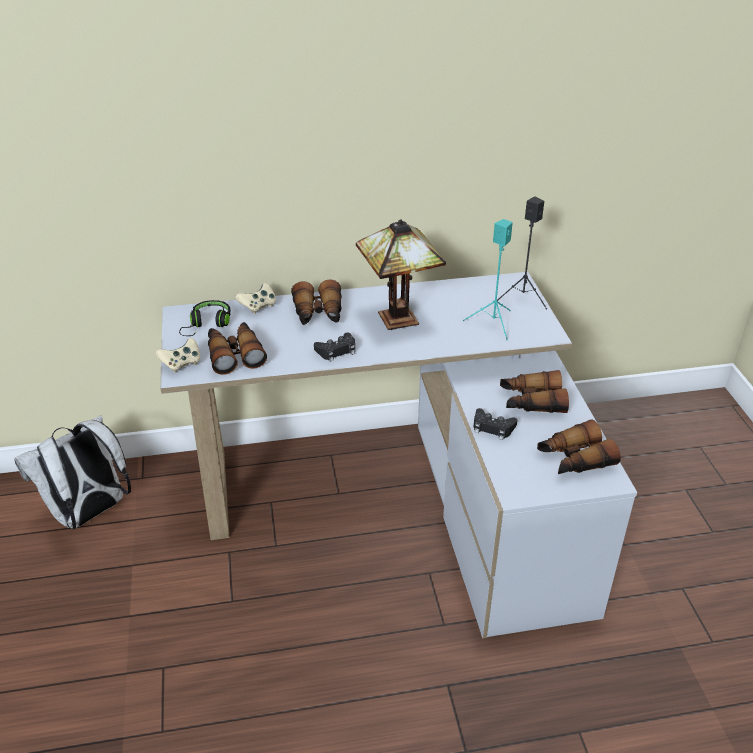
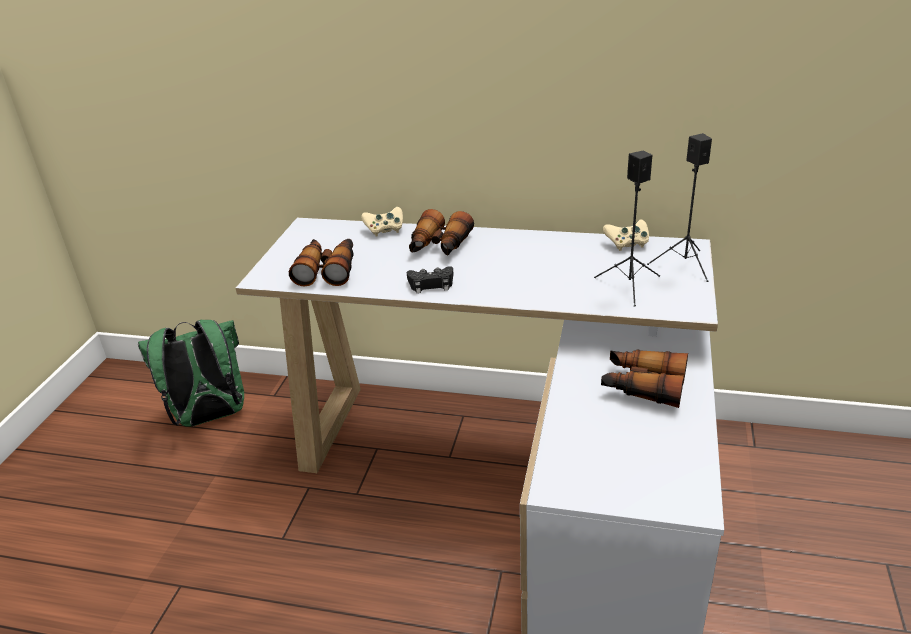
camera: 25 degrees right, 5 degrees down
(89, 513) = (209, 417): white backpack -> green backpack
(181, 364) = (271, 269): beige game controller -> beige game controller (627, 244)
(207, 324) = (324, 239): black headphones -> none
(401, 320) = (523, 265): table lamp -> none
(492, 428) = (574, 405): black game controller -> none
(494, 323) = (629, 286): turquoise speaker -> black speaker
(574, 459) = (657, 466): binoculars -> none

